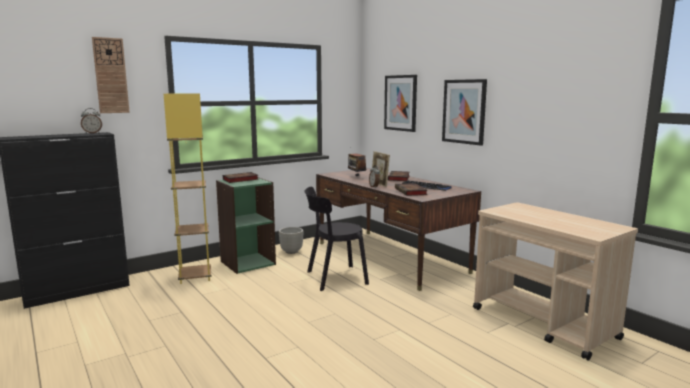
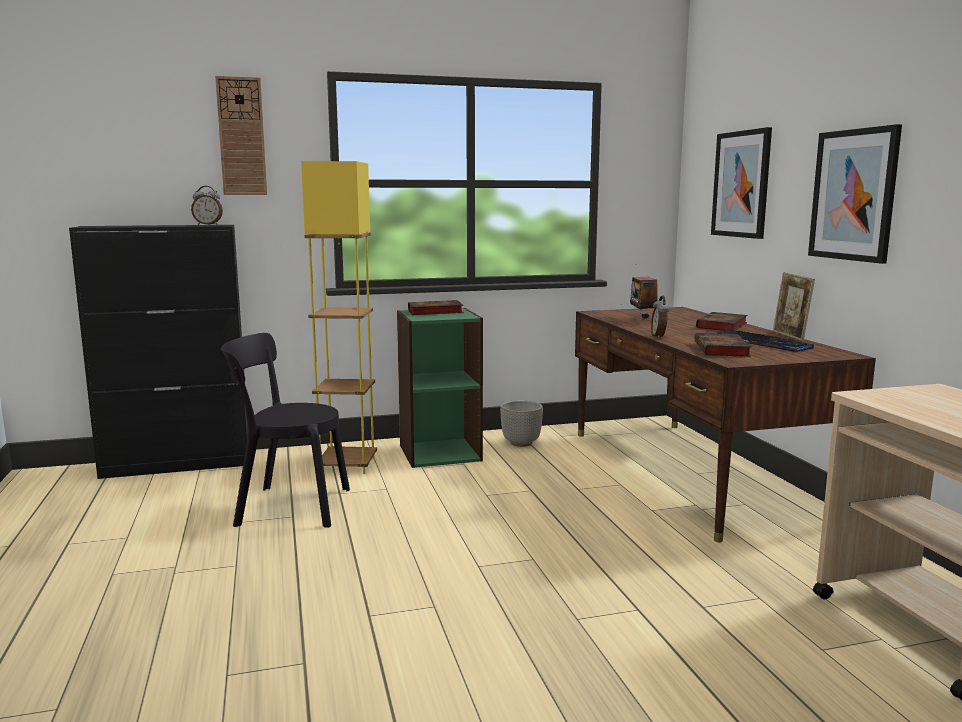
camera: 20 degrees right, 0 degrees up
(333, 278) = (567, 497): black chair -> black chair (288, 506)
(379, 184) = (673, 334): picture frame -> picture frame (790, 336)

